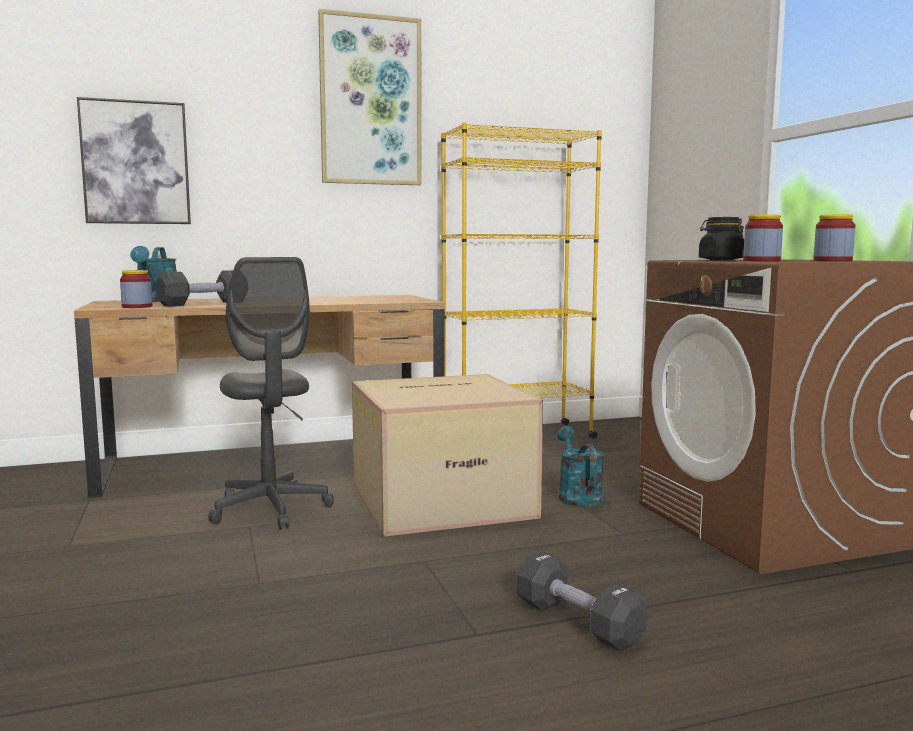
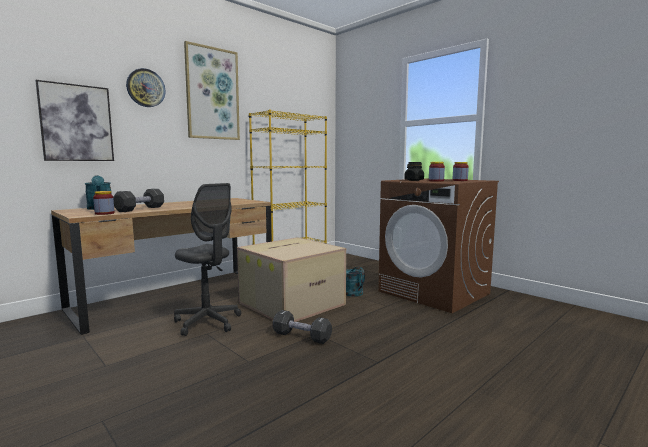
camera: 25 degrees left, 0 degrees up
(248, 99) = (145, 88): none -> wall clock
(577, 622) = (410, 347): black dumbbell -> black dumbbell (301, 336)

